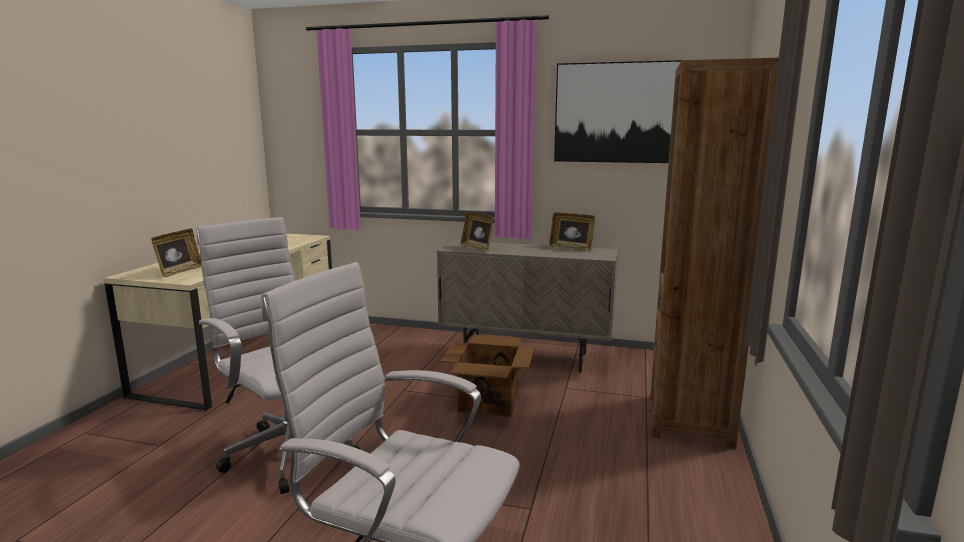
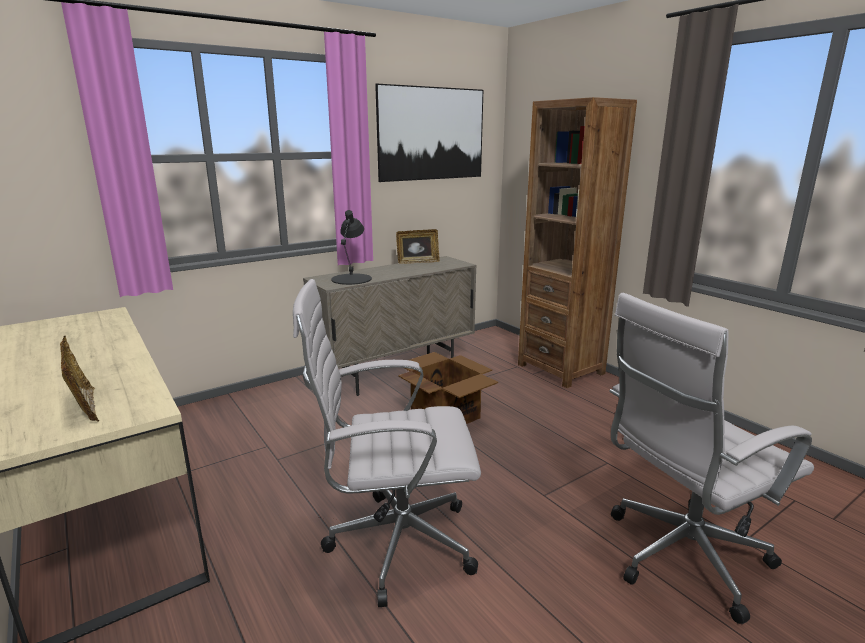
camera: 50 degrees left, 5 degrees up
(477, 248) = (352, 279): picture frame -> black table lamp

